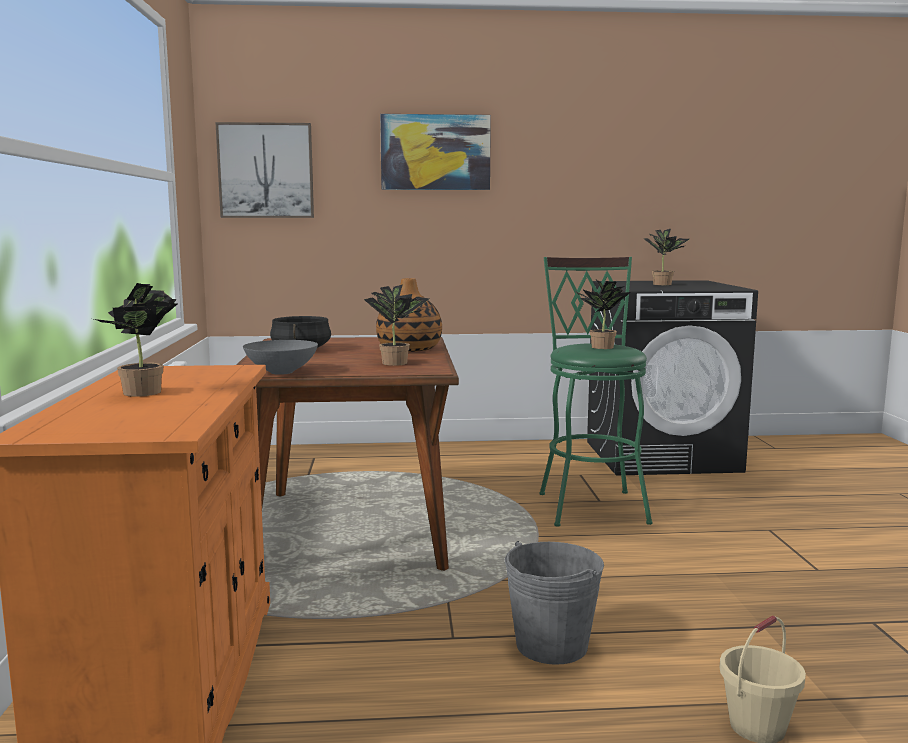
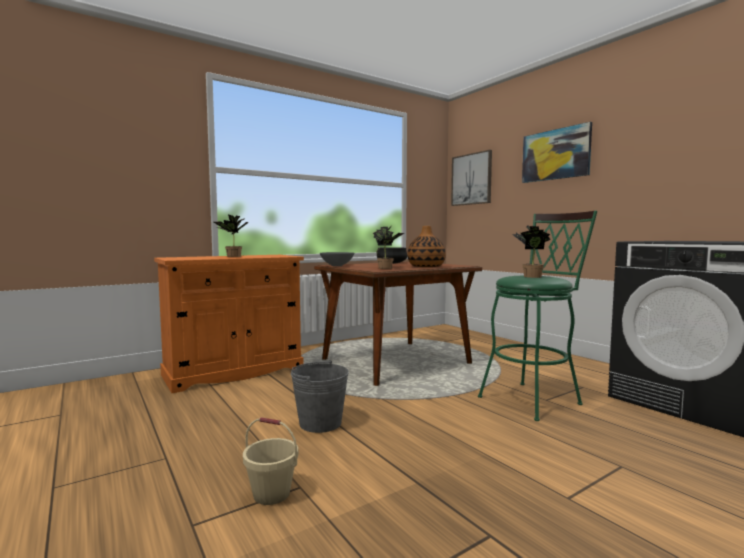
camera: 60 degrees right, 5 degrees down
(664, 284) = (706, 241): potted plant -> none

